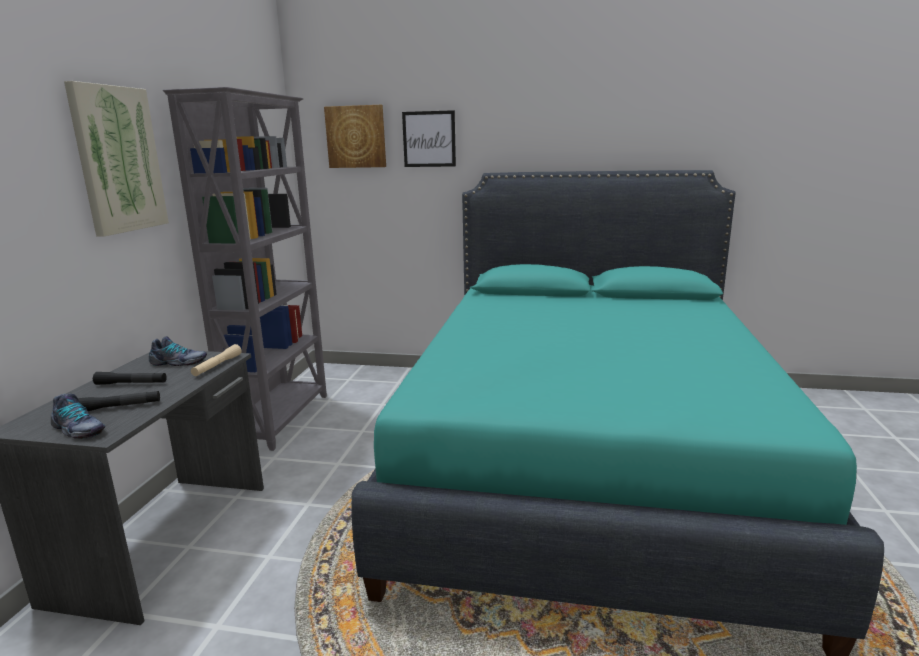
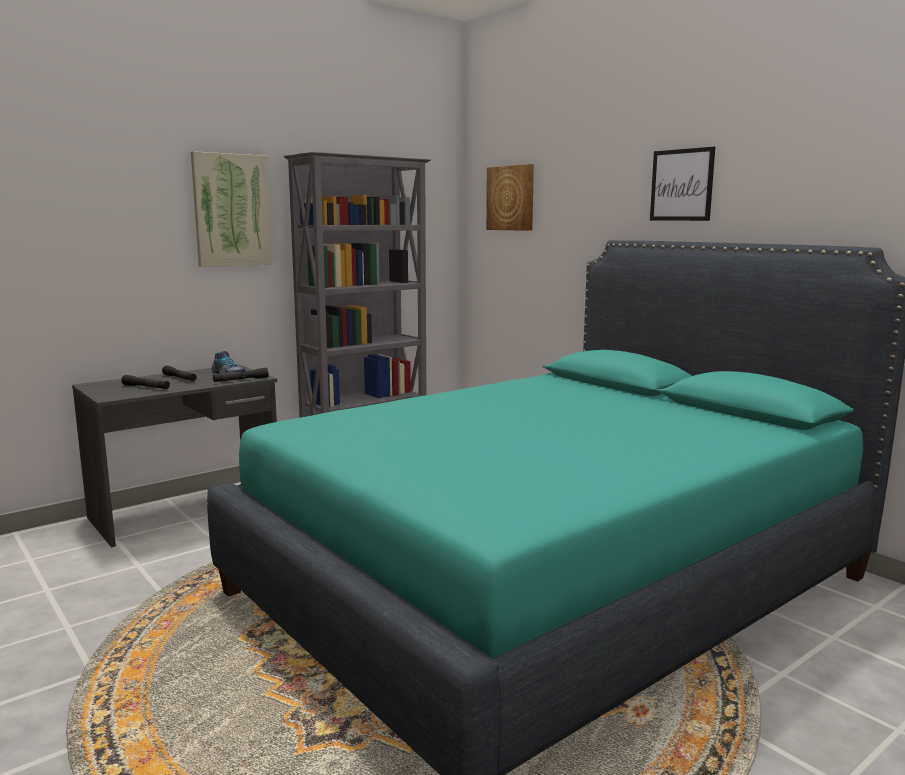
camera: 40 degrees right, 5 degrees down
(78, 430) = (106, 392): shoe -> none
(217, 365) = (241, 380): beige flashlight -> black flashlight
(429, 139) = (570, 201): picture -> picture (681, 185)

